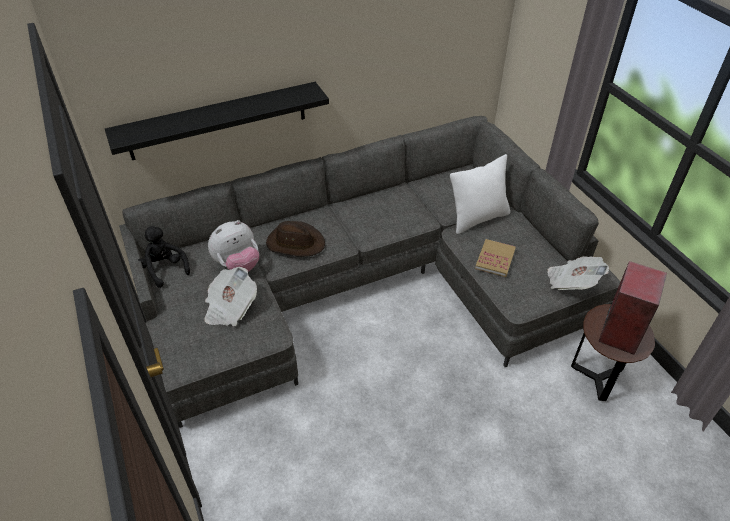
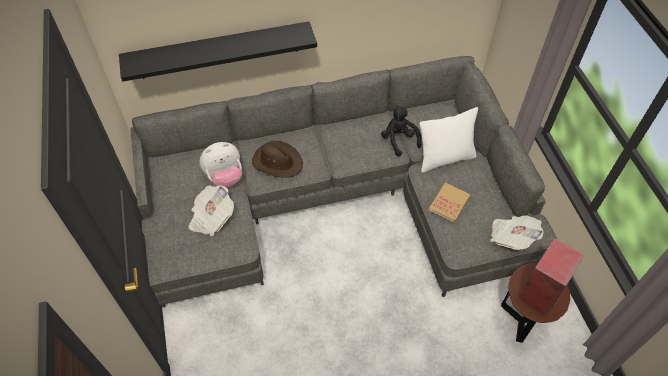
camera: 10 degrees right, 10 degrees up
(164, 269) = (163, 172): black plush toy -> black plush toy (399, 140)

